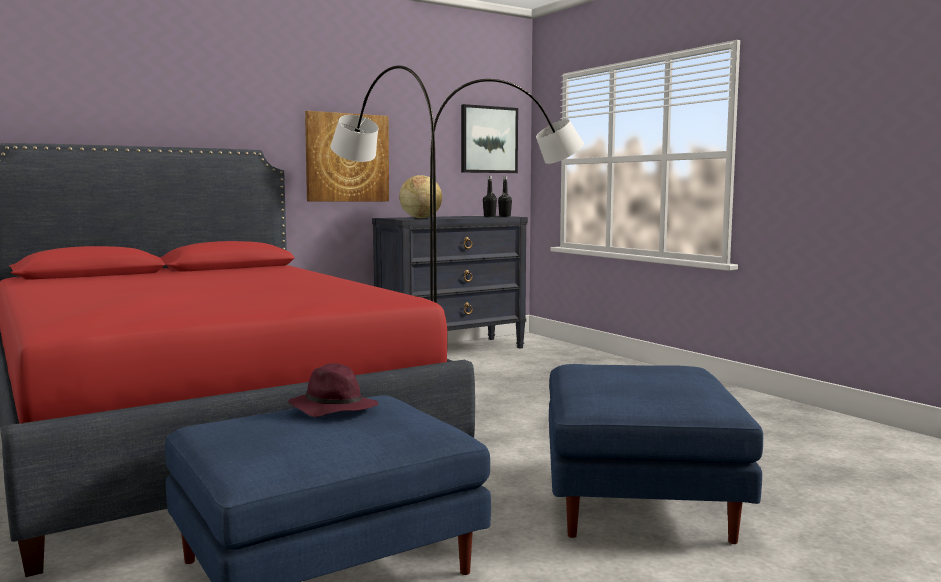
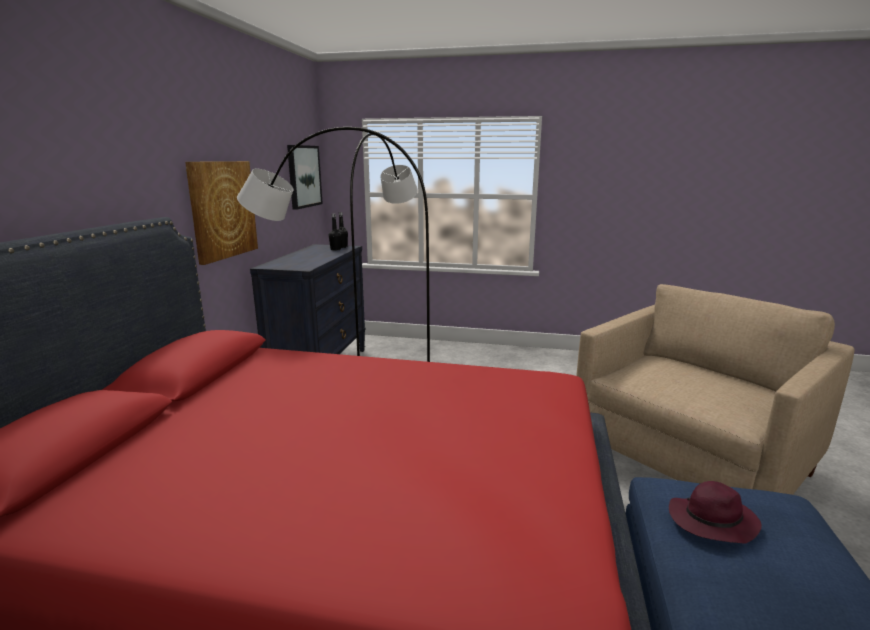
camera: 45 degrees left, 10 degrees up
(420, 218) = (299, 262): globe -> none
(640, 499) = (690, 463): blue ottoman -> beige armchair

